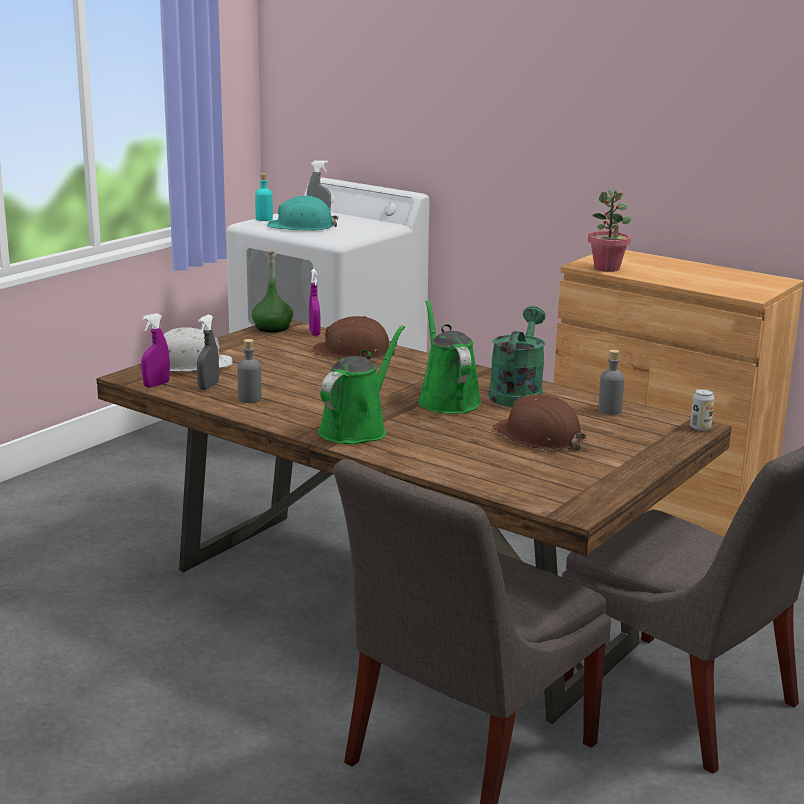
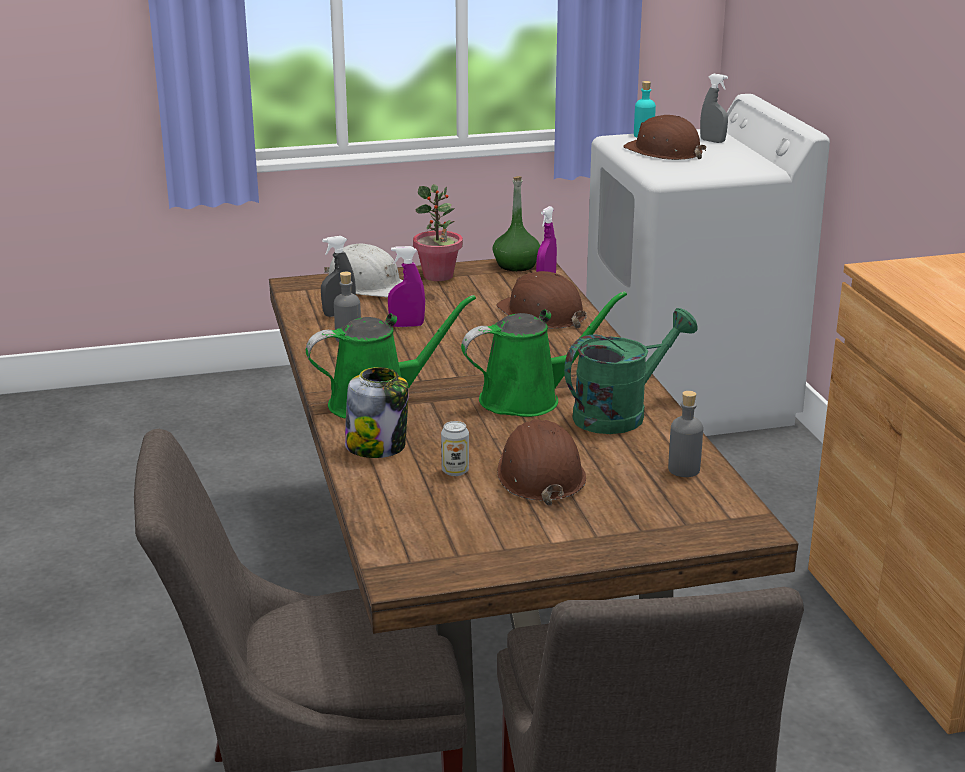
camera: 40 degrees right, 5 degrees up
(156, 385) = (301, 299): purple spray bottle -> purple spray bottle (407, 325)
(302, 226) = (664, 152): turquoise hard hat -> brown hard hat
(411, 452) = (377, 446): none -> jar
(447, 400) = (528, 398): green watering can -> green watering can turned 45 degrees clockwise
(607, 268) = (897, 281): potted plant -> potted plant (438, 276)
(700, 428) = (750, 530): can -> can (455, 471)

